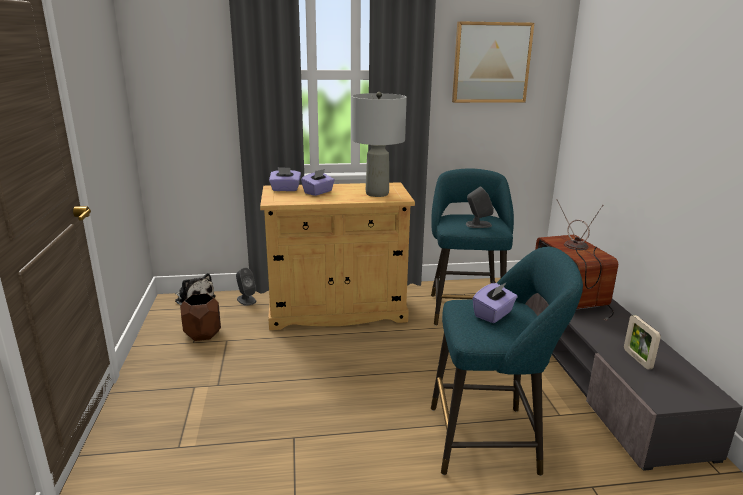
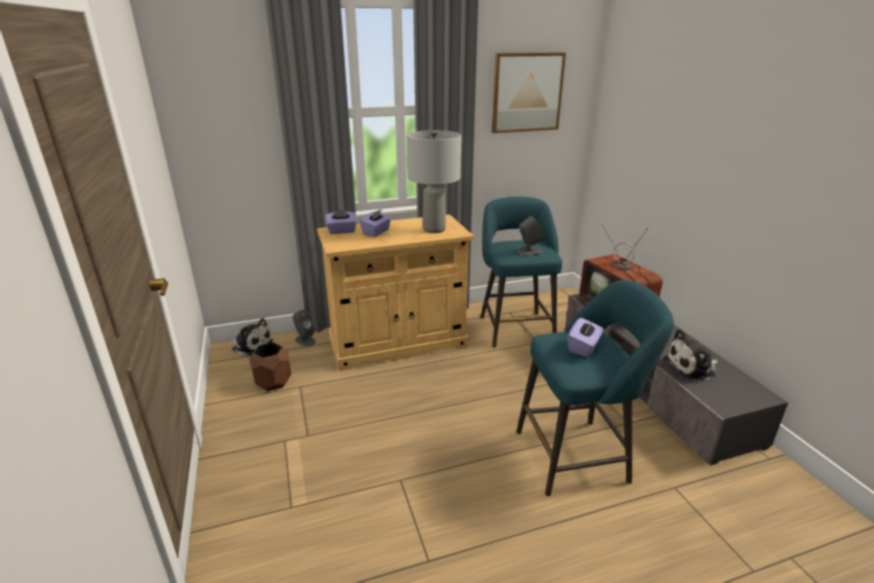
camera: 10 degrees left, 5 degrees up
(637, 359) = (692, 367): picture frame -> plush toy

